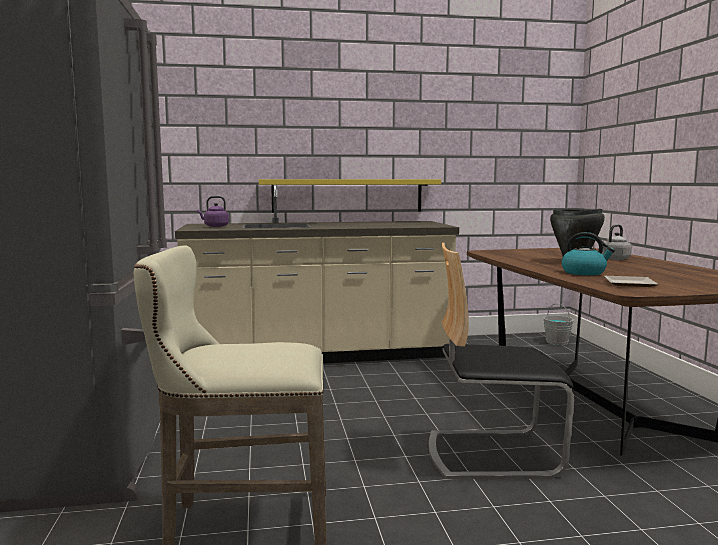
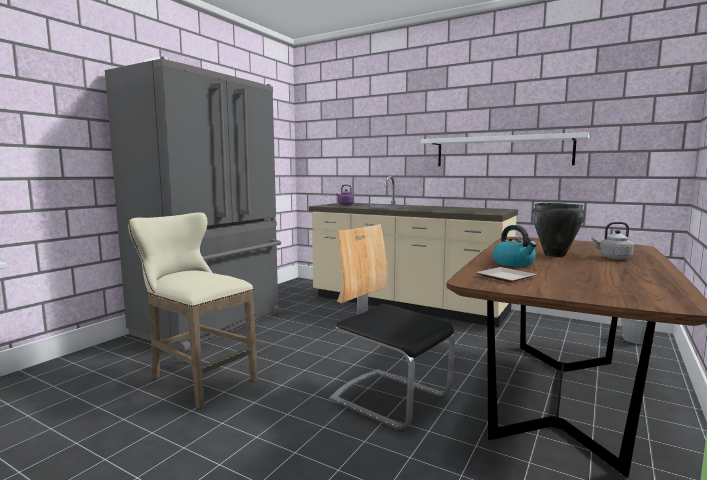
camera: 40 degrees right, 0 degrees up
(347, 195) = (449, 186): yellow shelf -> none
(410, 153) = (502, 151): none -> white shelf

